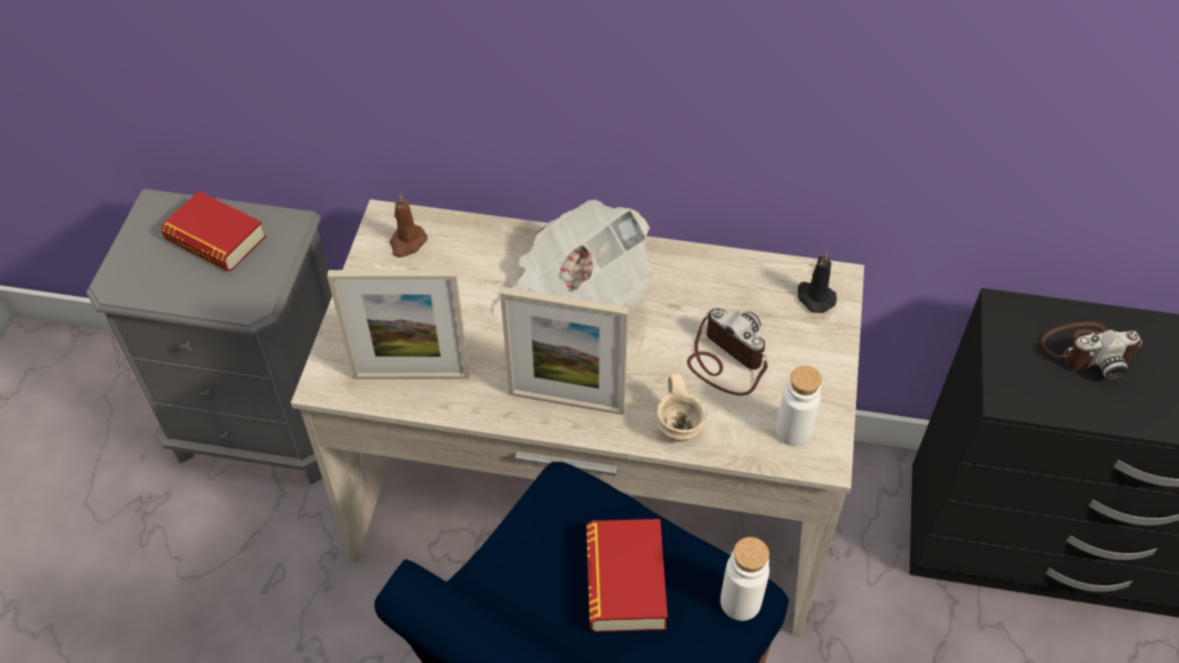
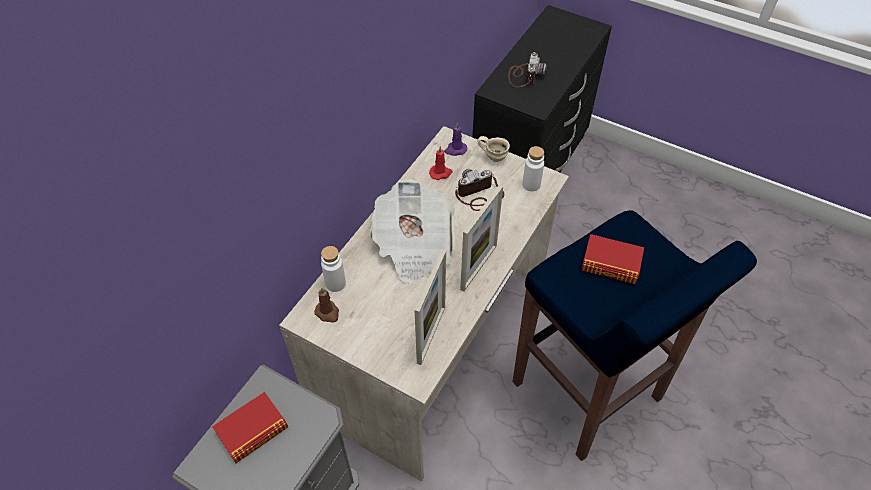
camera: 70 degrees left, 0 degrees up
(680, 427) = (512, 225): beige mug -> beige mug (494, 156)
(740, 602) = (632, 225): white bottle -> white bottle (335, 283)
(748, 293) = (441, 173): none -> red candle
(814, 297) = (455, 150): black candle -> purple candle

